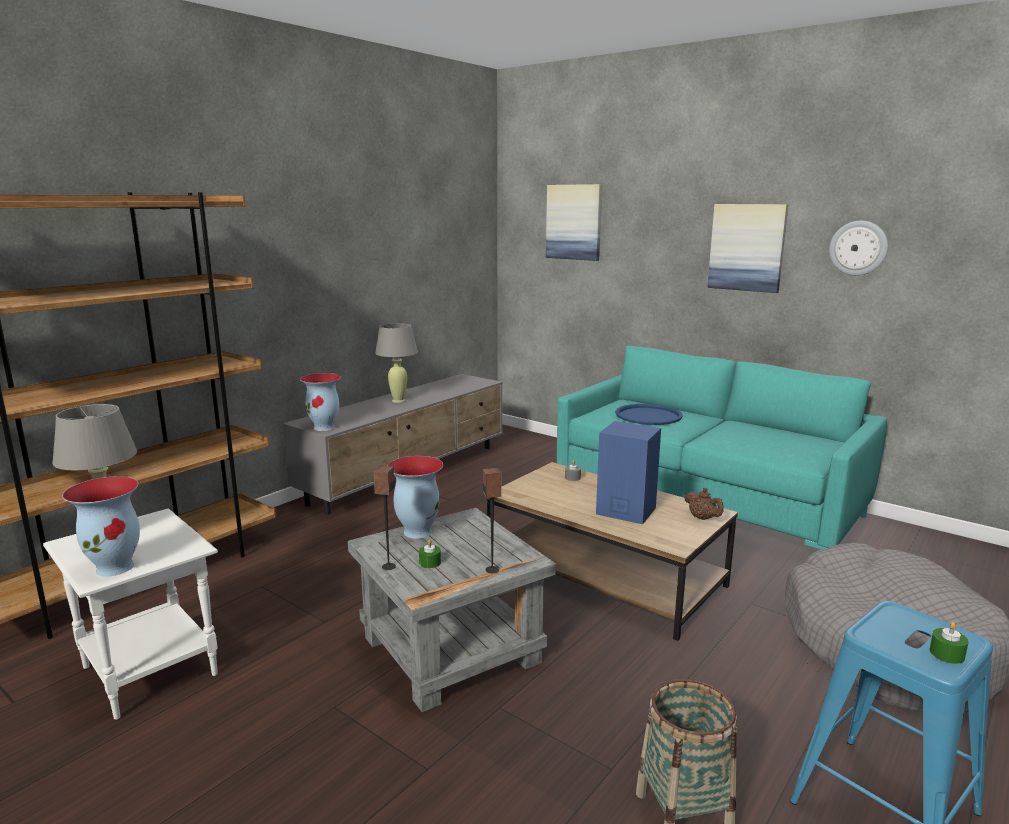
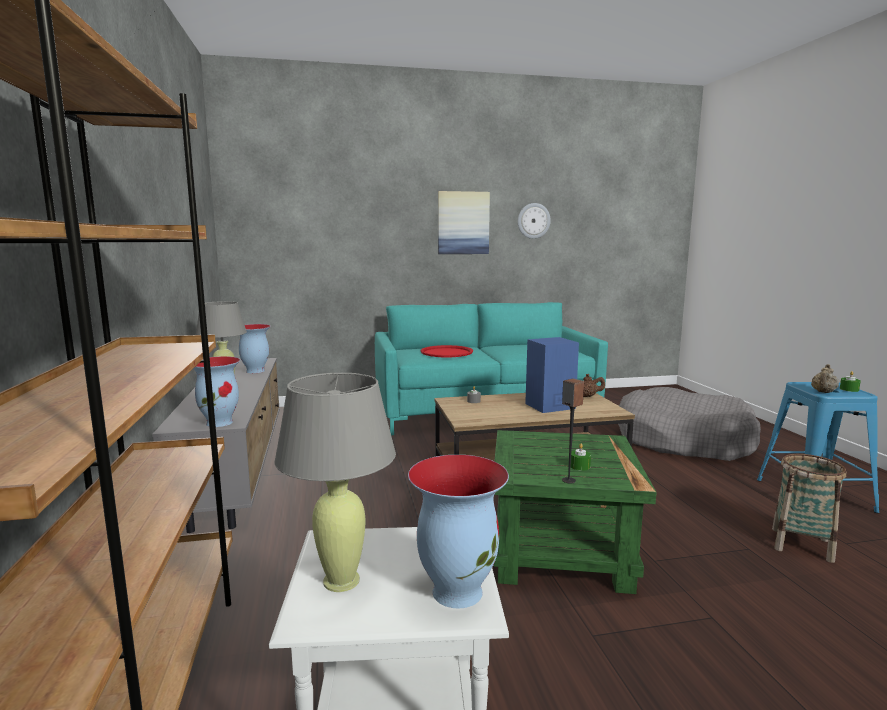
camera: 50 degrees left, 5 degrees down
(417, 531) = (514, 456): vase -> vase (254, 371)
(450, 651) = (562, 553): grey side table -> green side table
(492, 570) = (615, 452): speaker -> none
(574, 222) = (309, 206): picture -> none
(648, 415) = (446, 352): blue tray -> red tray
(872, 633) = (823, 392): none -> beige teapot

